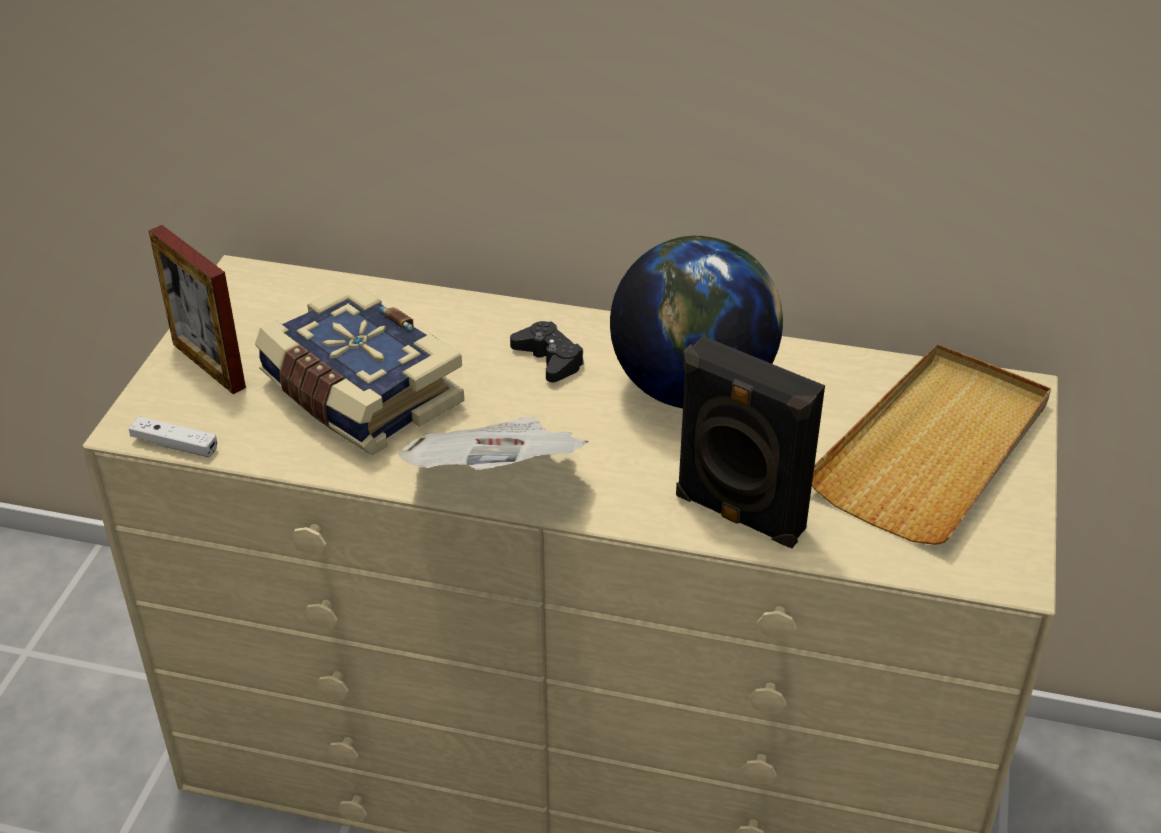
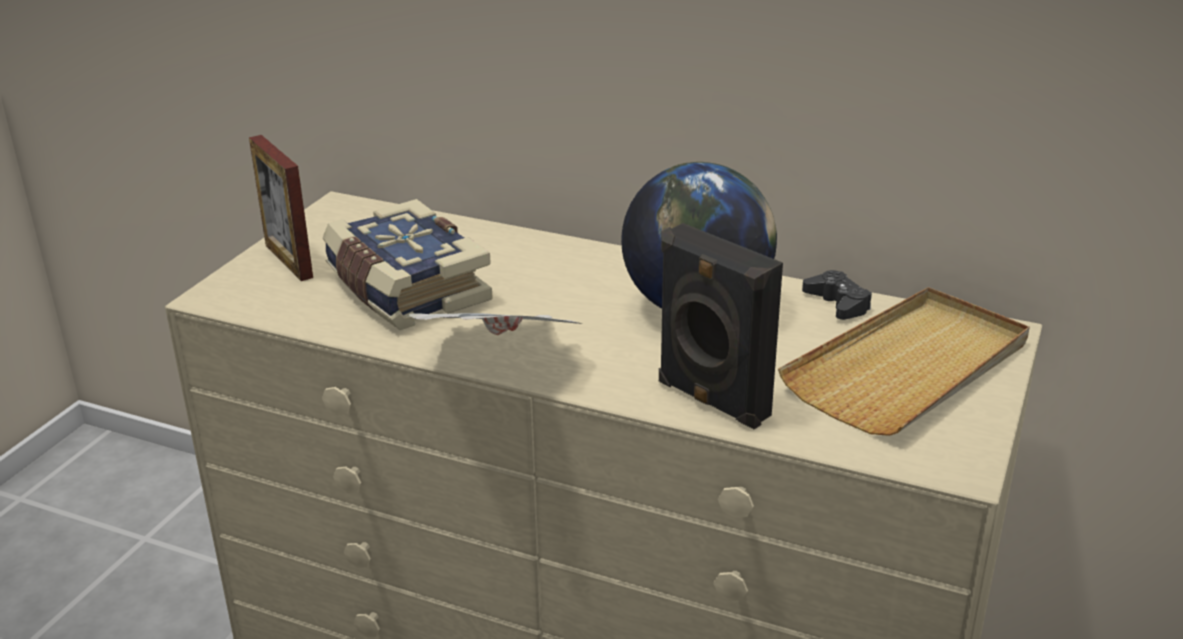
camera: 10 degrees right, 10 degrees down
(175, 445) = (239, 311): white game controller -> none
(549, 359) = (576, 277): black game controller -> black game controller (838, 303)

